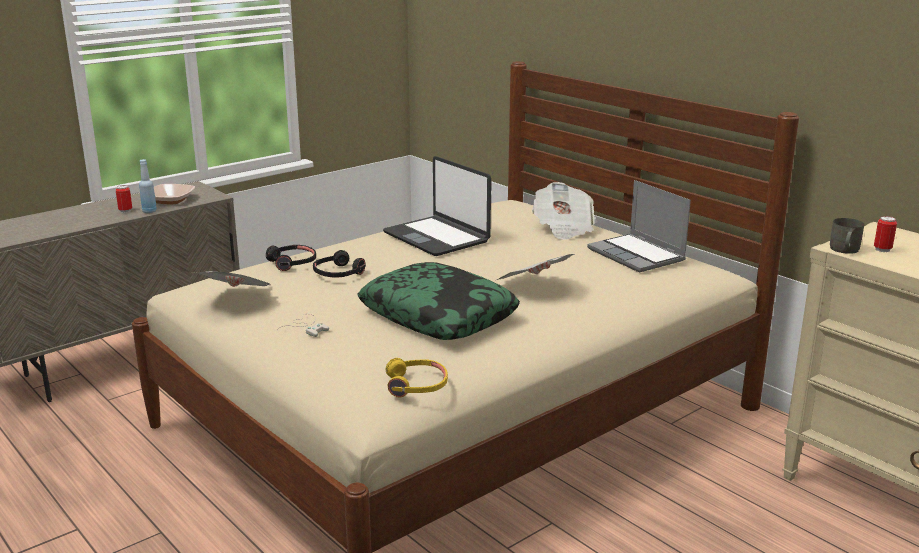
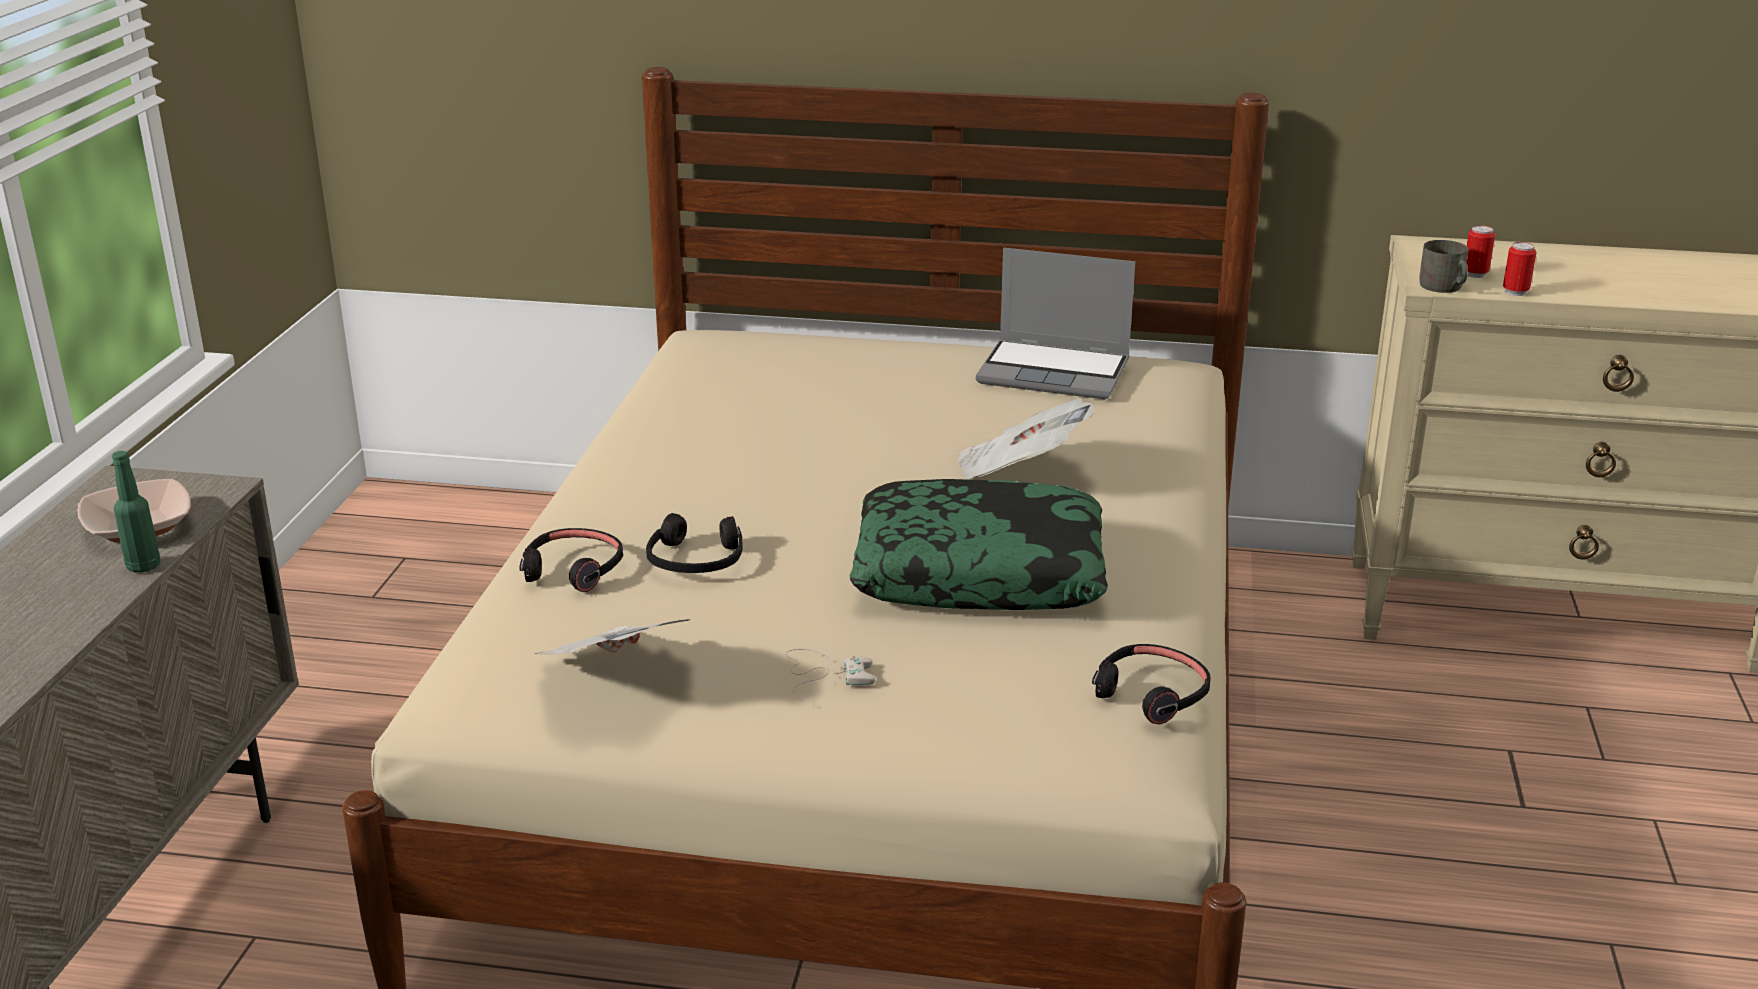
camera: 40 degrees left, 5 degrees up
(125, 211) = (83, 583): can -> can (1515, 292)
(149, 211) = (144, 566): blue bottle -> green bottle
(417, 385) = (1151, 694): yellow headphones -> black headphones
(437, 237) = (728, 437): laptop -> none
(563, 228) = (881, 359): newspaper -> none

